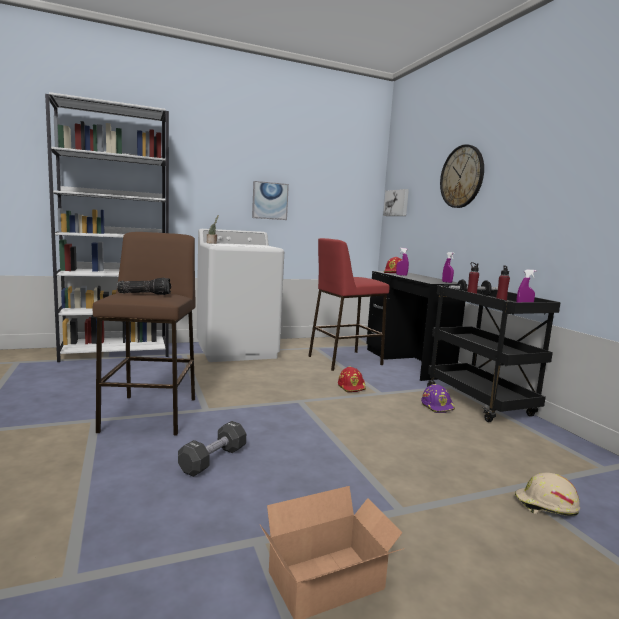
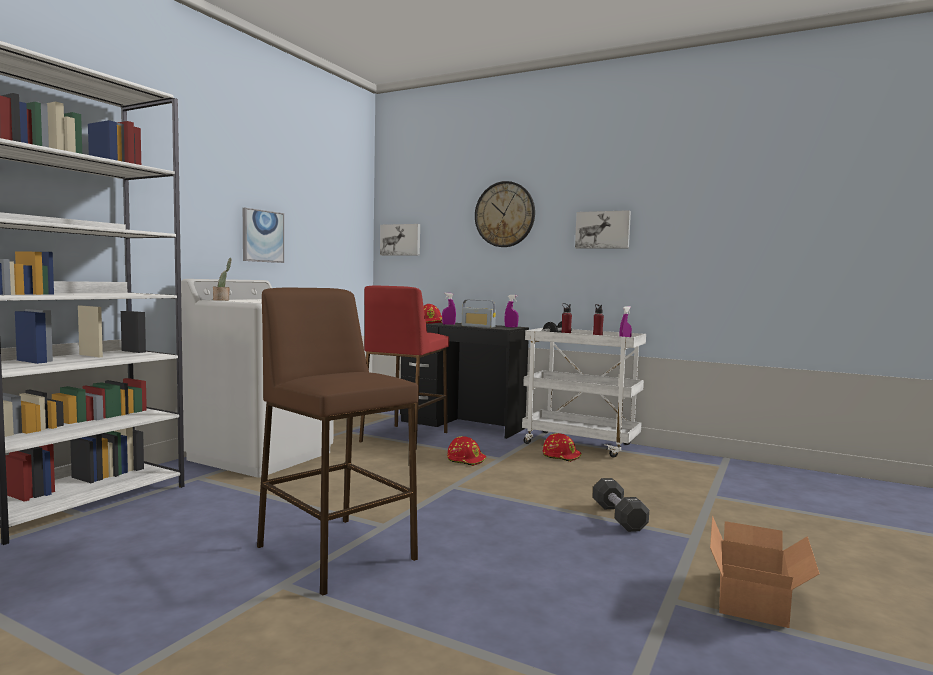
camera: 40 degrees left, 5 degrees down
(145, 294) = (351, 375): flashlight -> none
(213, 460) = (504, 564): black dumbbell -> black dumbbell (618, 517)
(417, 279) = (478, 326): none -> radio
(437, 406) = (561, 456): purple hard hat -> red hard hat
(480, 403) = (581, 444): black cart -> white cart
(537, 187) = (603, 230): none -> picture
(545, 506) = (743, 500): beige hard hat -> none

